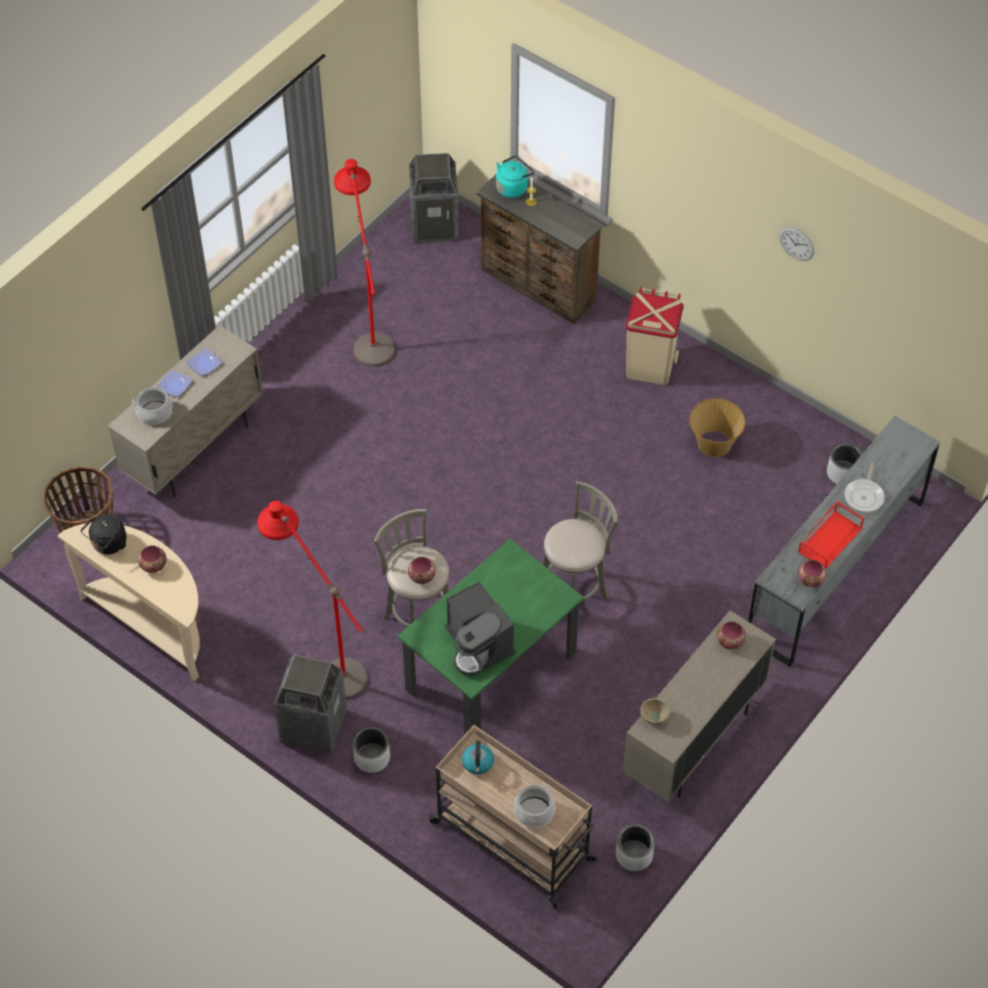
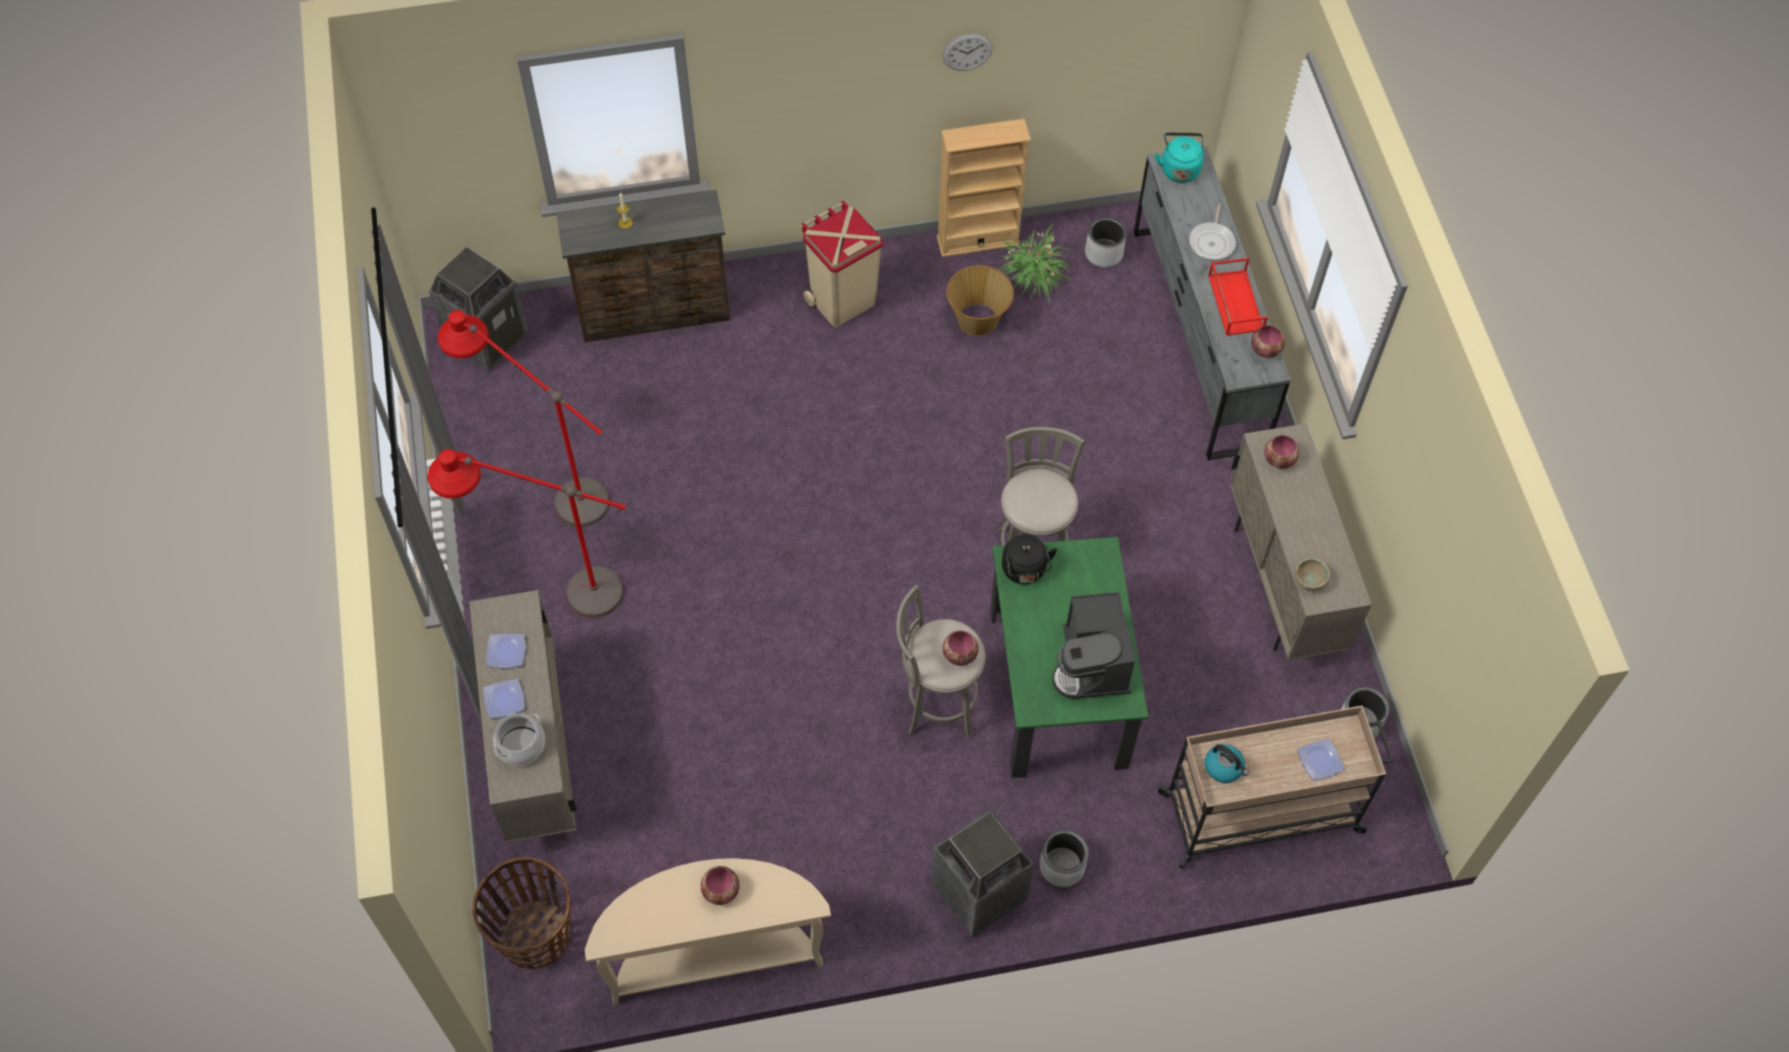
camera: 50 degrees left, 5 degrees up
(108, 545) = (649, 917): black kettle -> black kettle (1024, 571)
(323, 657) = (905, 822): red floor lamp -> red floor lamp (554, 592)
(479, 645) = (1092, 664): coffee machine -> coffee machine turned 75 degrees clockwise
(513, 187) = (591, 223): turquoise kettle -> turquoise kettle (1179, 168)
(534, 811) = (1319, 760): cooking pot -> plate
(775, 401) = (978, 240): none -> beige bookcase
(781, 449) = (1033, 275): none -> potted plant
(864, 496) = (1212, 241): frying pan -> frying pan turned 45 degrees clockwise

